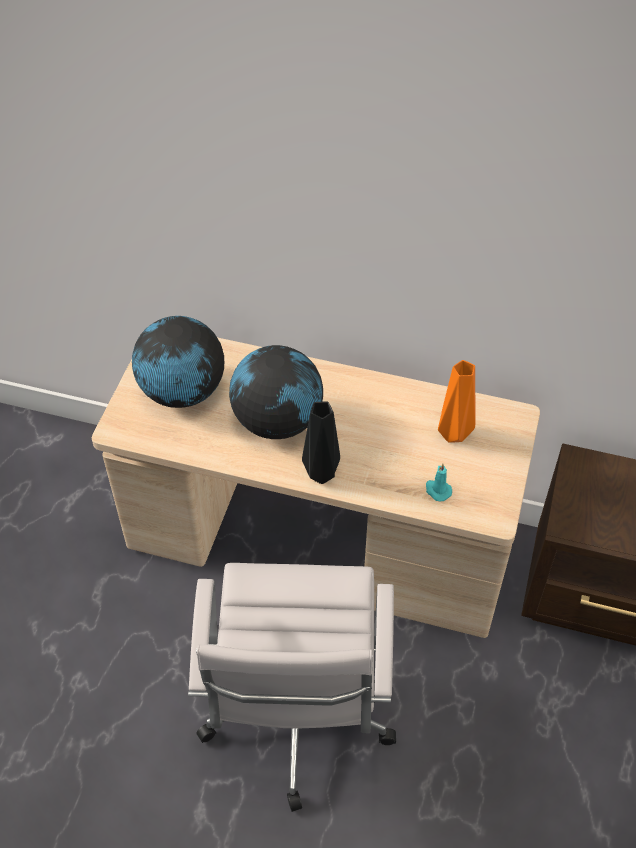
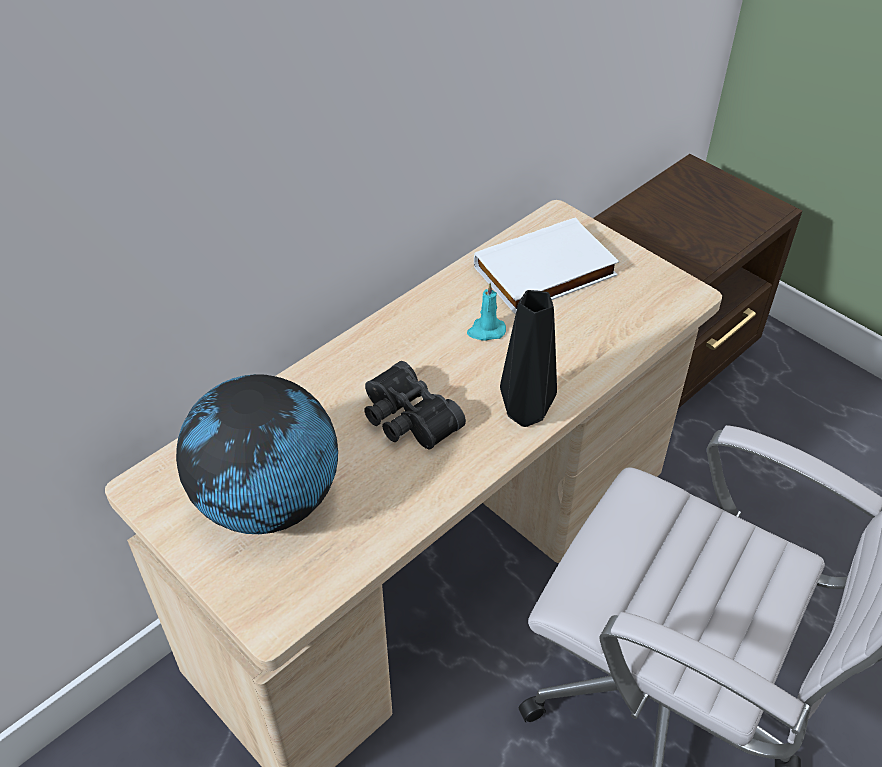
camera: 60 degrees left, 5 degrees down
(277, 421) = (406, 420): globe -> black binoculars
(437, 490) = (619, 322): turquoise candle -> turquoise candle (486, 331)
(454, 433) = (545, 273): orange vase -> white book

